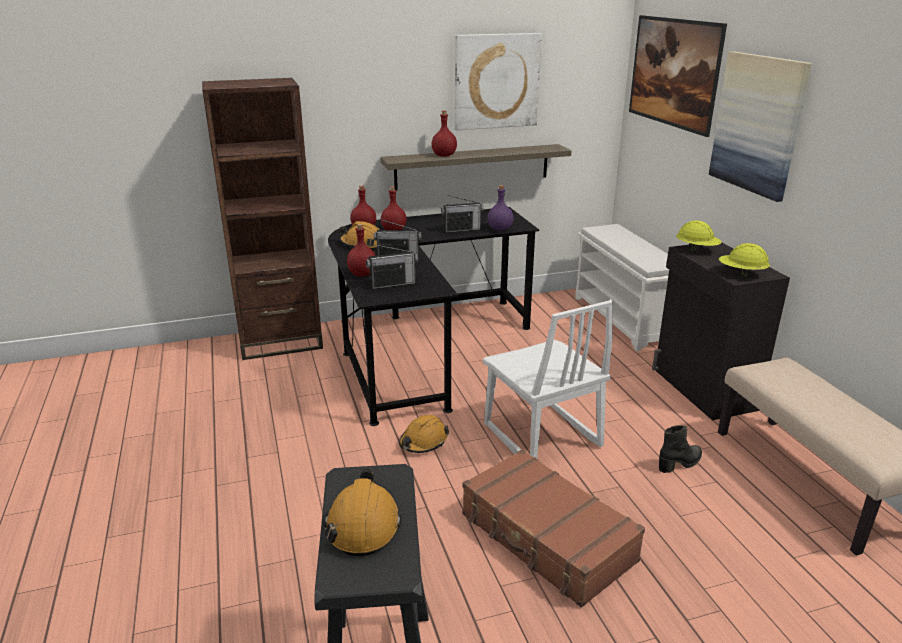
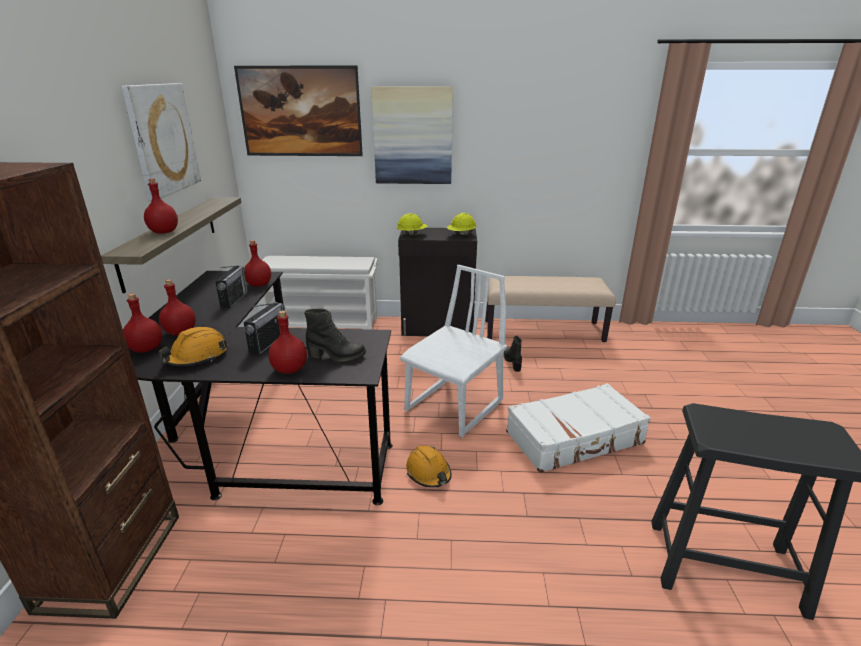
camera: 70 degrees left, 0 degrees up
(363, 524) = (775, 437): orange hard hat -> none
(392, 284) = (336, 356): radio -> black boot
(499, 229) = (259, 285): purple bottle -> red bottle
(541, 436) = (455, 406): white chair -> white chair turned 45 degrees counterclockwise
(546, 538) = (575, 438): brown suitcase -> white suitcase

